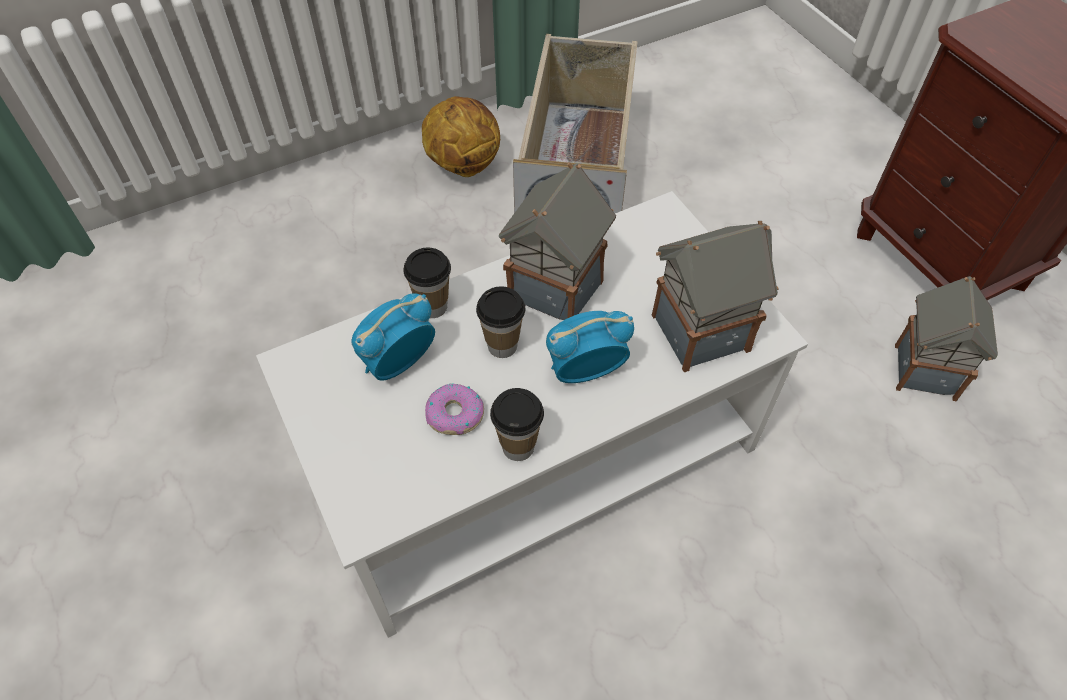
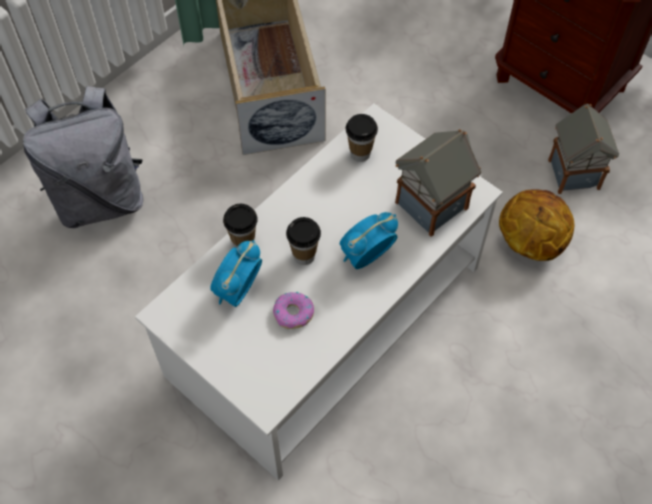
camera: 20 degrees left, 5 degrees up
(337, 238) = (100, 198): none -> grey backpack
(463, 165) = (175, 105): basketball -> basketball (529, 242)
(518, 446) = (344, 321): cup -> cup (360, 153)
(555, 289) = (323, 203): toy house -> none

